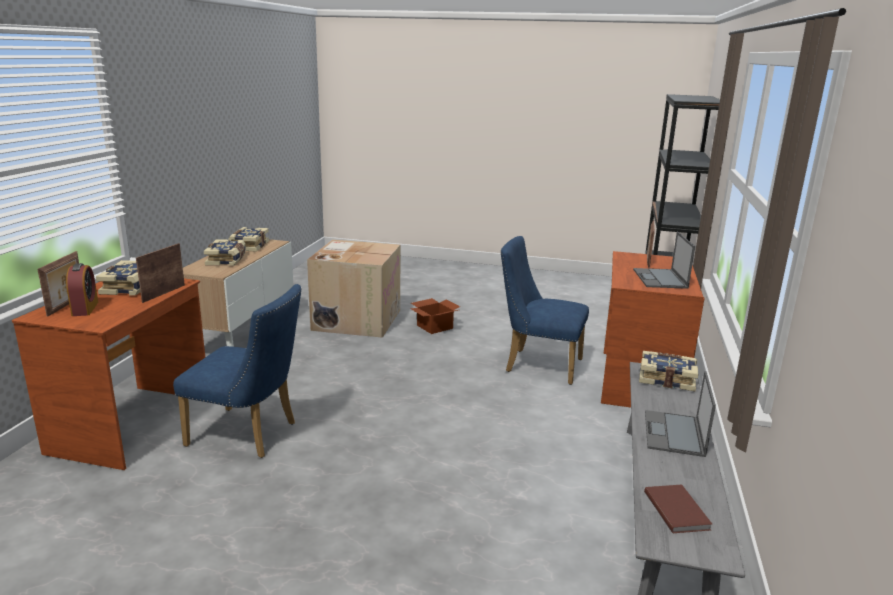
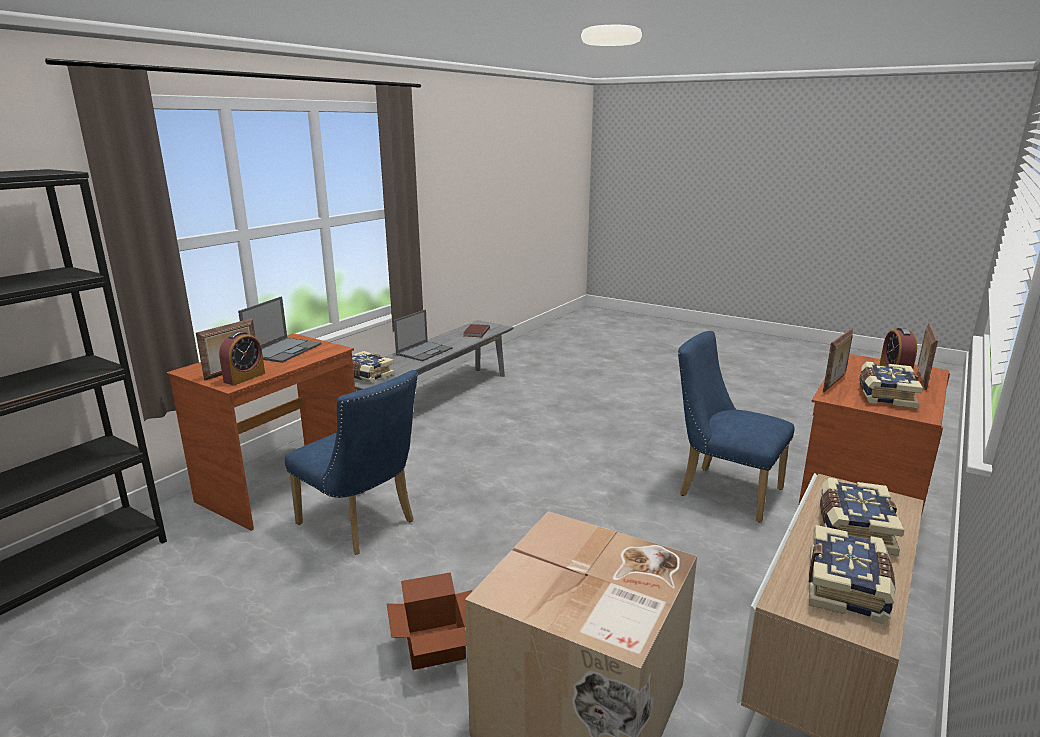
camera: 160 degrees left, 0 degrees up
(628, 258) = (244, 377): none -> alarm clock

